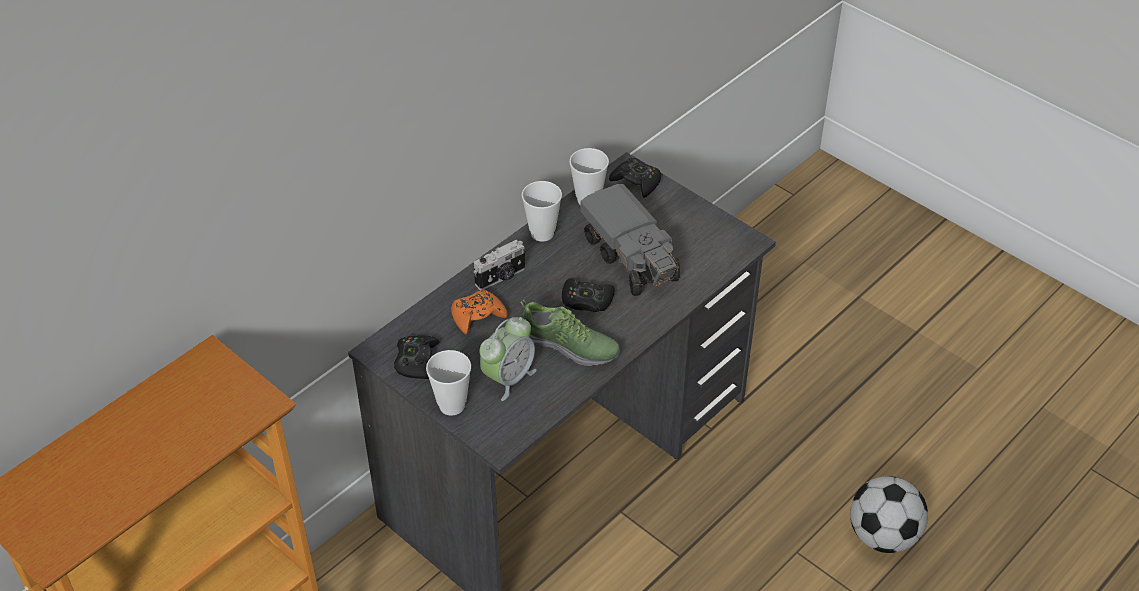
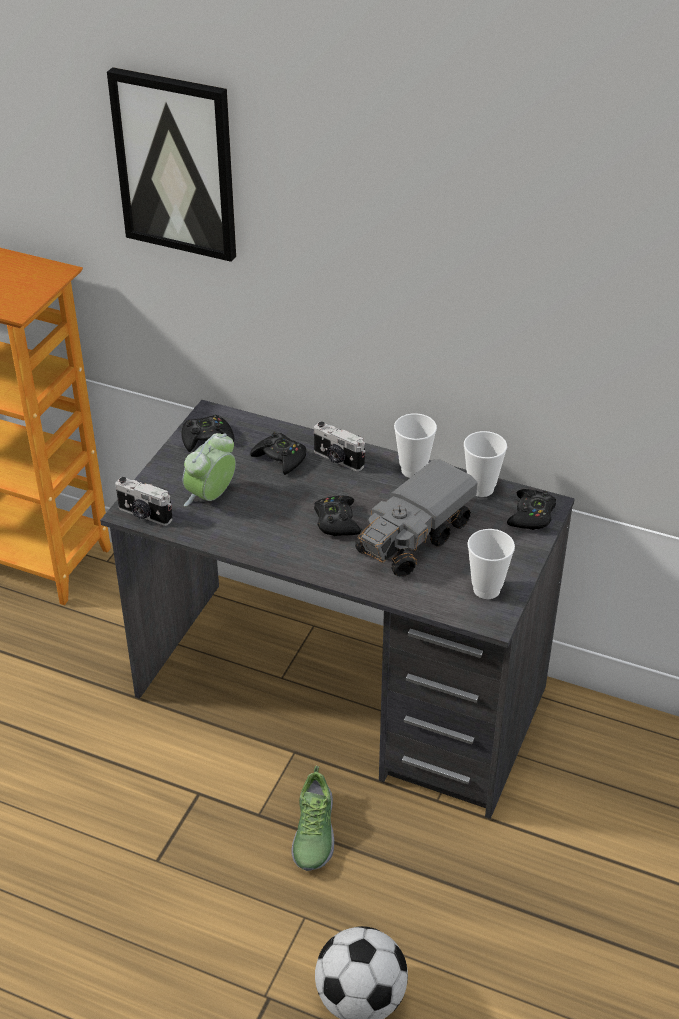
camera: 70 degrees right, 5 degrees down
(293, 147) = (176, 164): none -> picture
(452, 405) = (164, 472): cup -> cup (486, 589)
(477, 316) = (280, 458): orange game controller -> black game controller
(508, 378) = (211, 497): alarm clock -> alarm clock turned 105 degrees clockwise
(510, 433) = (144, 515): none -> camera
(569, 346) = (269, 525): shoe -> shoe (313, 833)

